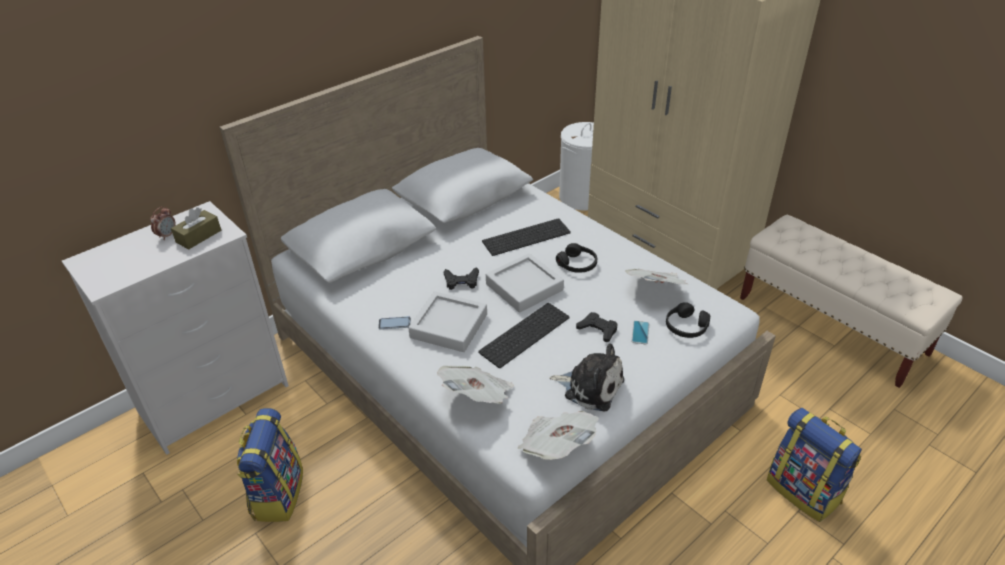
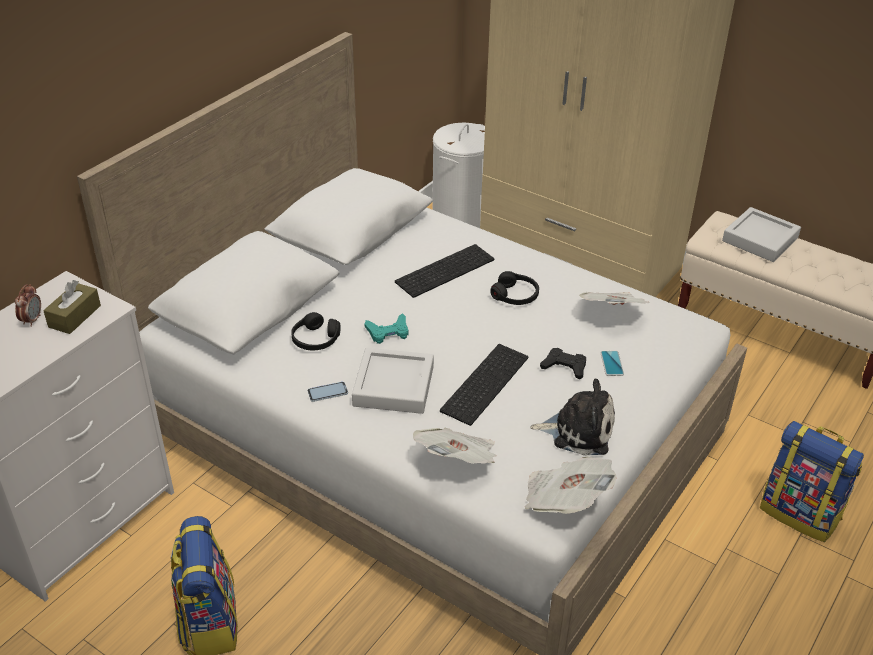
camera: 15 degrees left, 0 degrees up
(461, 281) = (388, 332): black game controller -> turquoise game controller
(524, 287) = (464, 329): grey tray -> grey tray (760, 239)
(686, 327) = (658, 350): black headphones -> black headphones (315, 339)

